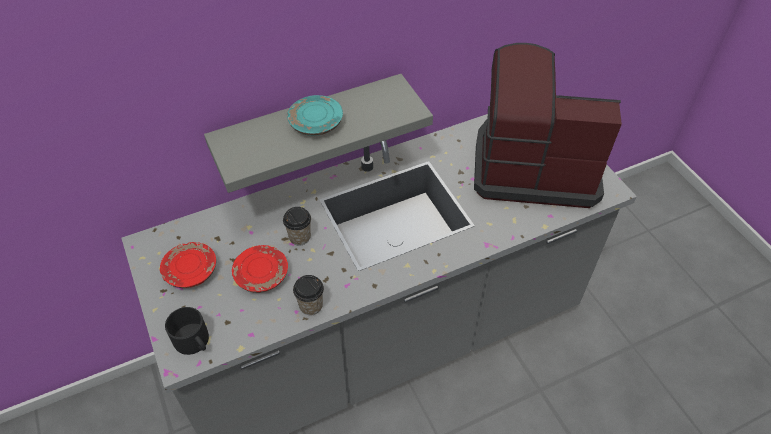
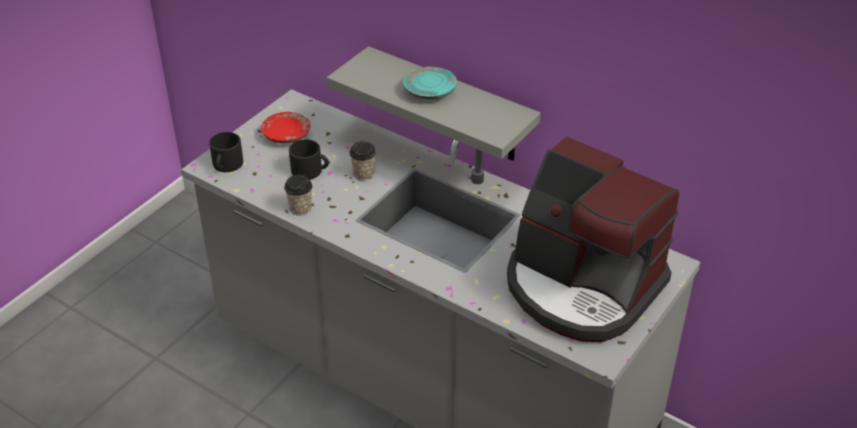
camera: 60 degrees right, 10 degrees down
(262, 275) = (310, 171): red plate -> black mug
(532, 166) = (582, 287): coffee machine -> coffee machine turned 150 degrees clockwise

